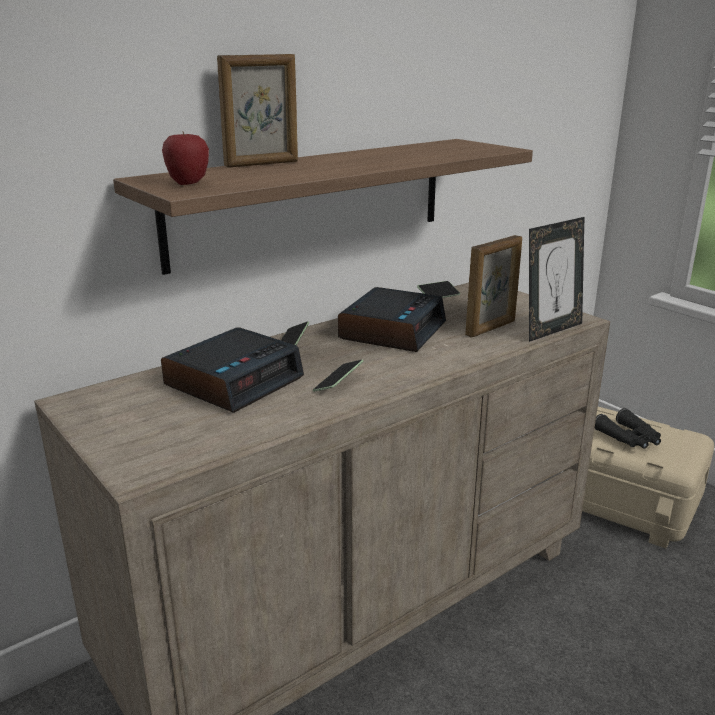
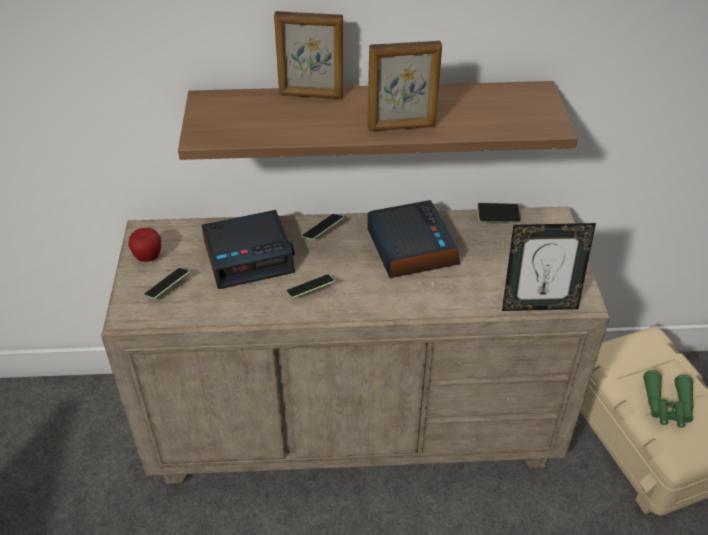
camera: 35 degrees right, 20 degrees up
(163, 433) = (168, 288): none -> phone
(188, 183) = (219, 121): apple -> apple (148, 258)
(392, 330) = (410, 247): alarm clock -> alarm clock turned 75 degrees counterclockwise
(491, 328) = (491, 280): picture frame -> picture frame (401, 127)
(629, 438) = (667, 406): black binoculars -> green binoculars

